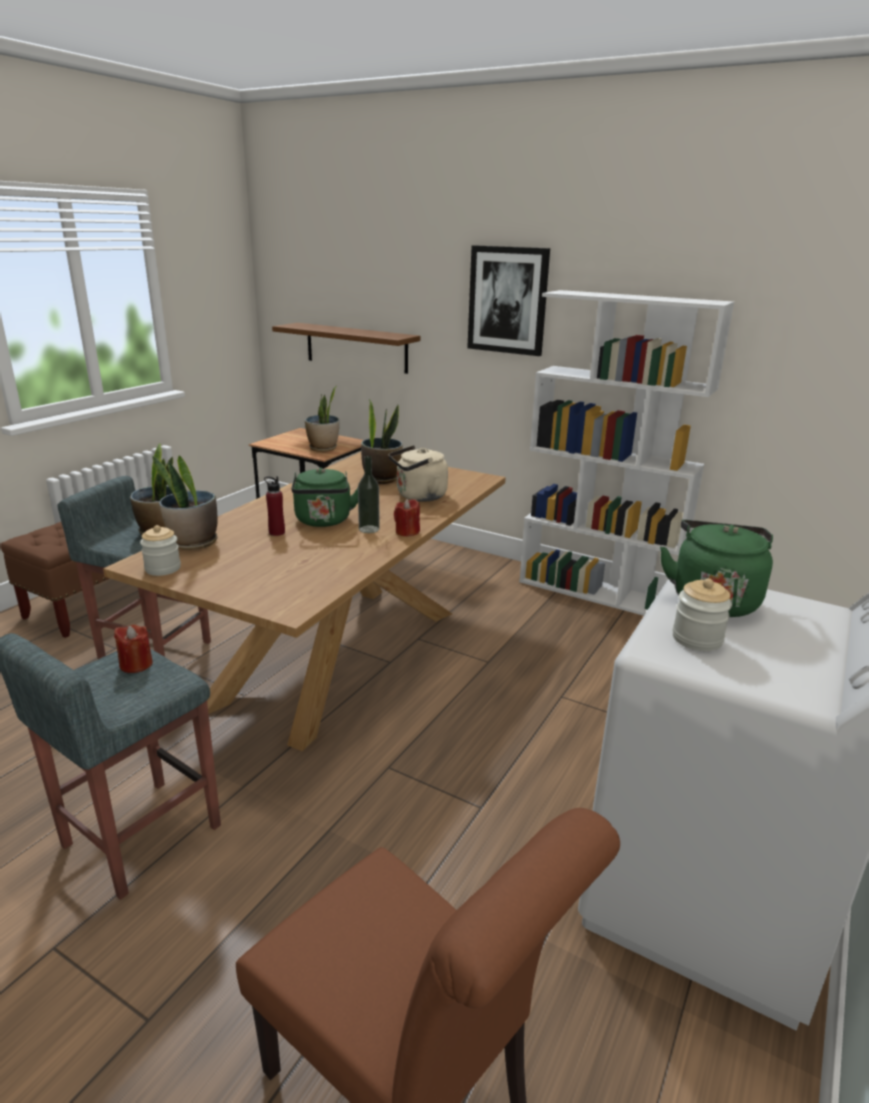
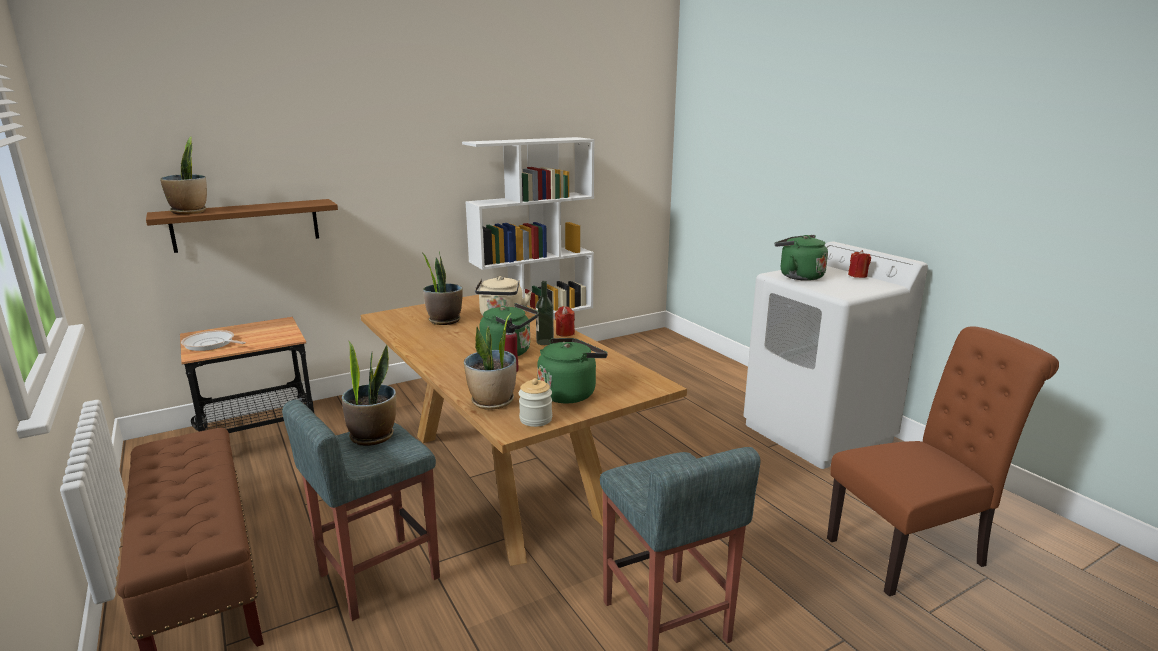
camera: 60 degrees left, 5 degrees down
(136, 664) = (643, 473): red candle -> red candle (857, 275)
(236, 569) = (569, 393): none -> green kettle
(287, 440) = (211, 344): none -> frying pan
(323, 448) = (272, 335): potted plant -> potted plant (190, 212)
(508, 300) = (415, 155): picture -> none
(697, 639) = (835, 287): jar -> none

